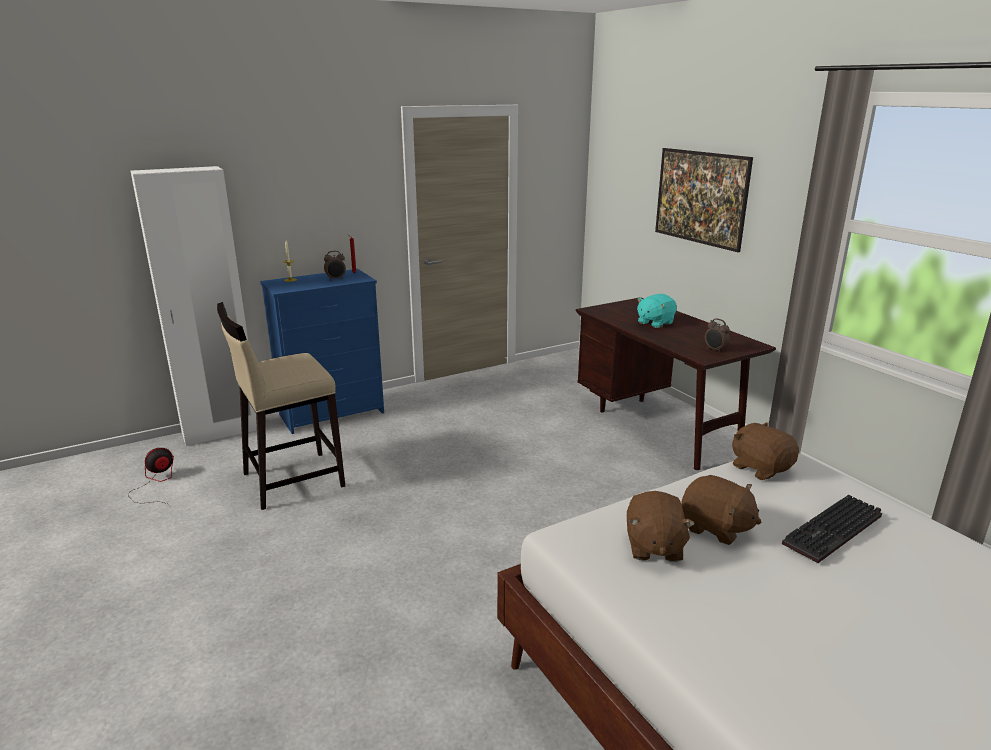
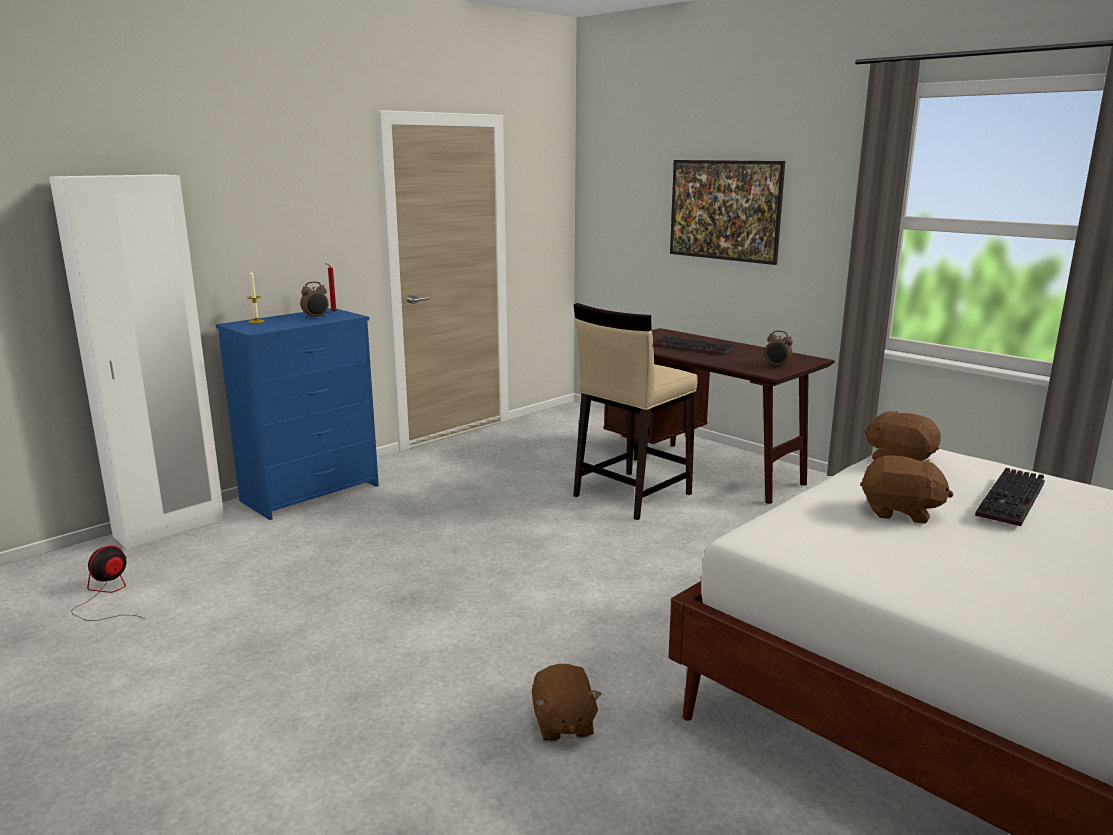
camera: 15 degrees left, 5 degrees down
(292, 479) = (299, 568): beige stool -> beige stool (631, 495)
(653, 547) = (853, 535): brown plush toy -> brown plush toy (563, 724)
(654, 323) = (695, 348): turquoise plush toy -> keyboard

